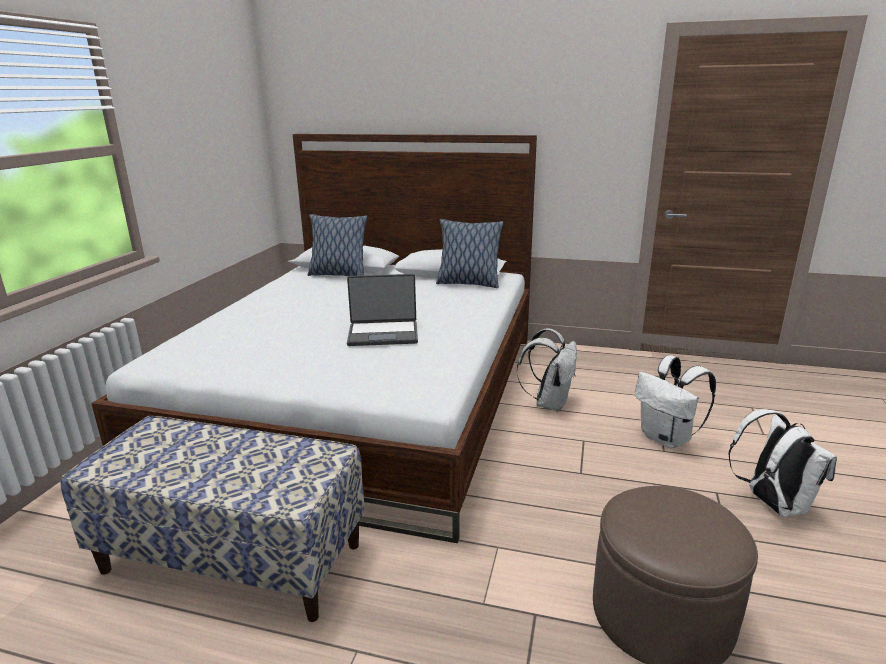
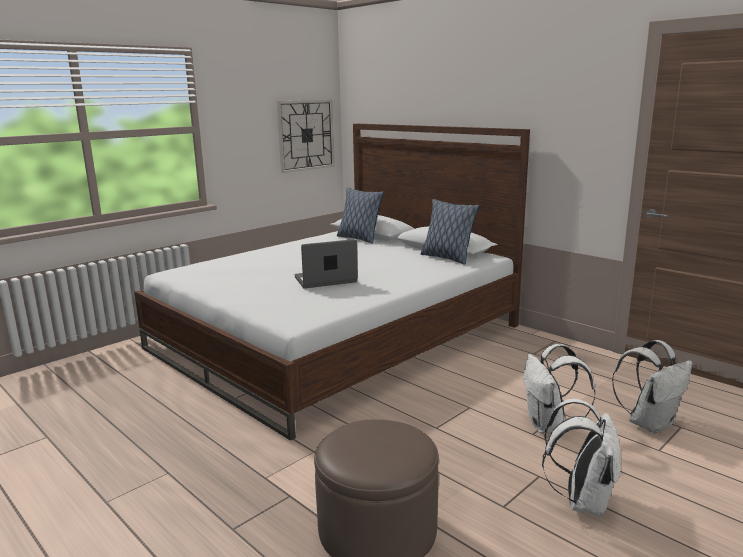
camera: 30 degrees right, 5 degrees down
(233, 557) = (159, 405): bench -> none
(237, 151) = (306, 135): none -> wall clock
(383, 334) = (325, 280): laptop -> laptop turned 135 degrees clockwise
(549, 403) = (476, 374): white backpack -> white backpack (649, 423)

